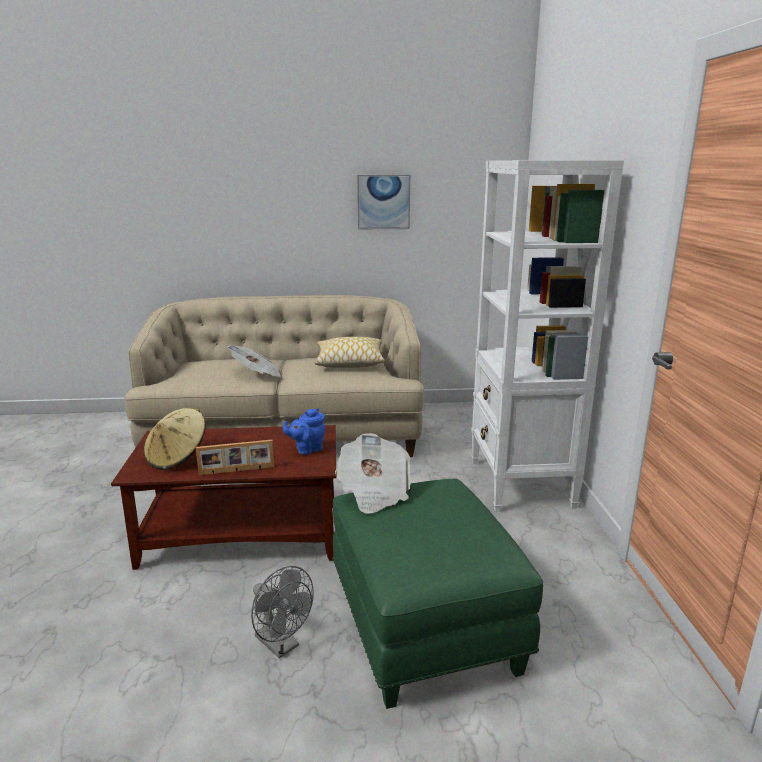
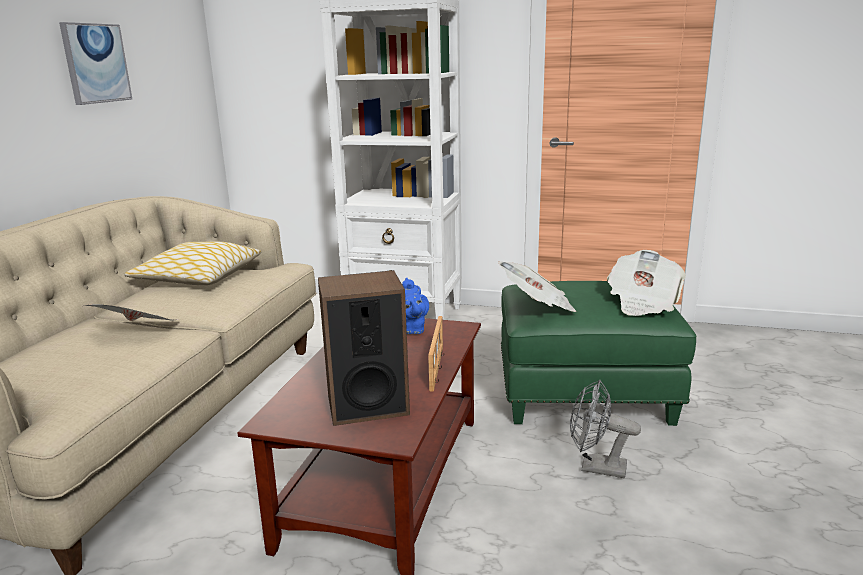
camera: 70 degrees left, 0 degrees up
(177, 457) = (367, 405): beige hat -> speaker
(282, 645) = (595, 467): grey fan -> grey fan turned 135 degrees counterclockwise
(421, 555) = (642, 303): none -> newspaper

